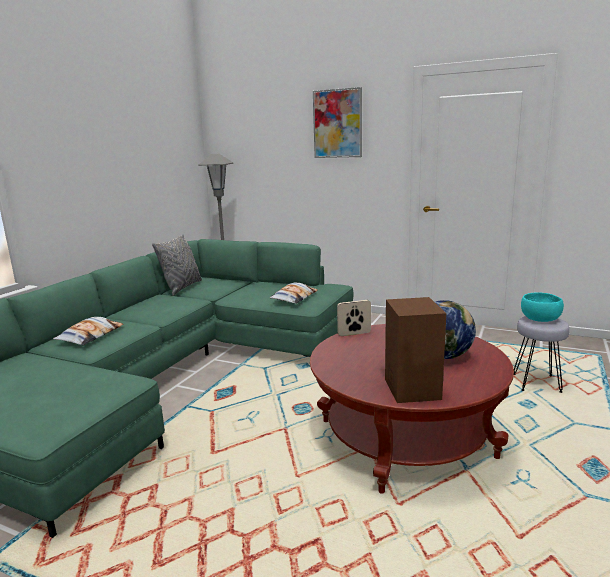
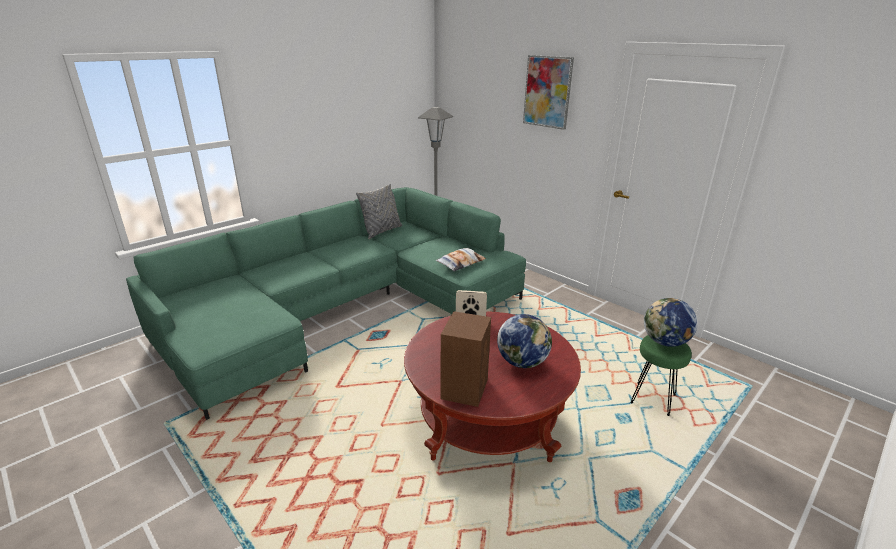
camera: 20 degrees right, 10 degrees up
(90, 336) = (284, 269): pillow -> none
(536, 383) = (653, 399): grey stool -> green stool
(540, 319) = (665, 342): turquoise bowl -> globe

